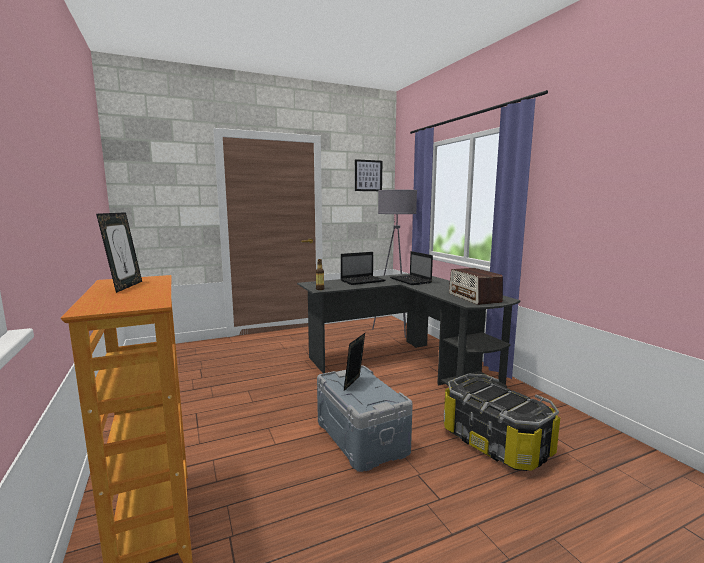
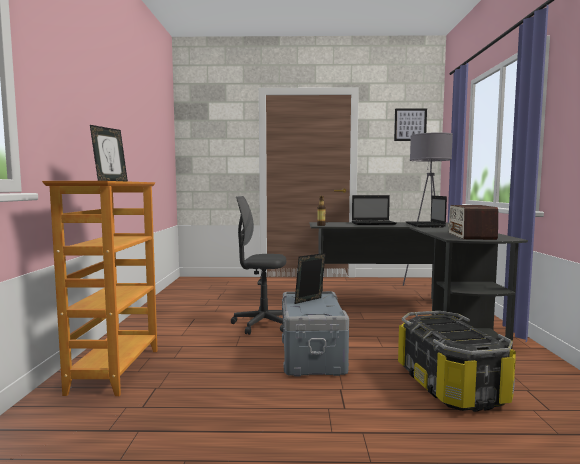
camera: 25 degrees right, 5 degrees down
(280, 406) = (262, 324): none -> grey office chair

